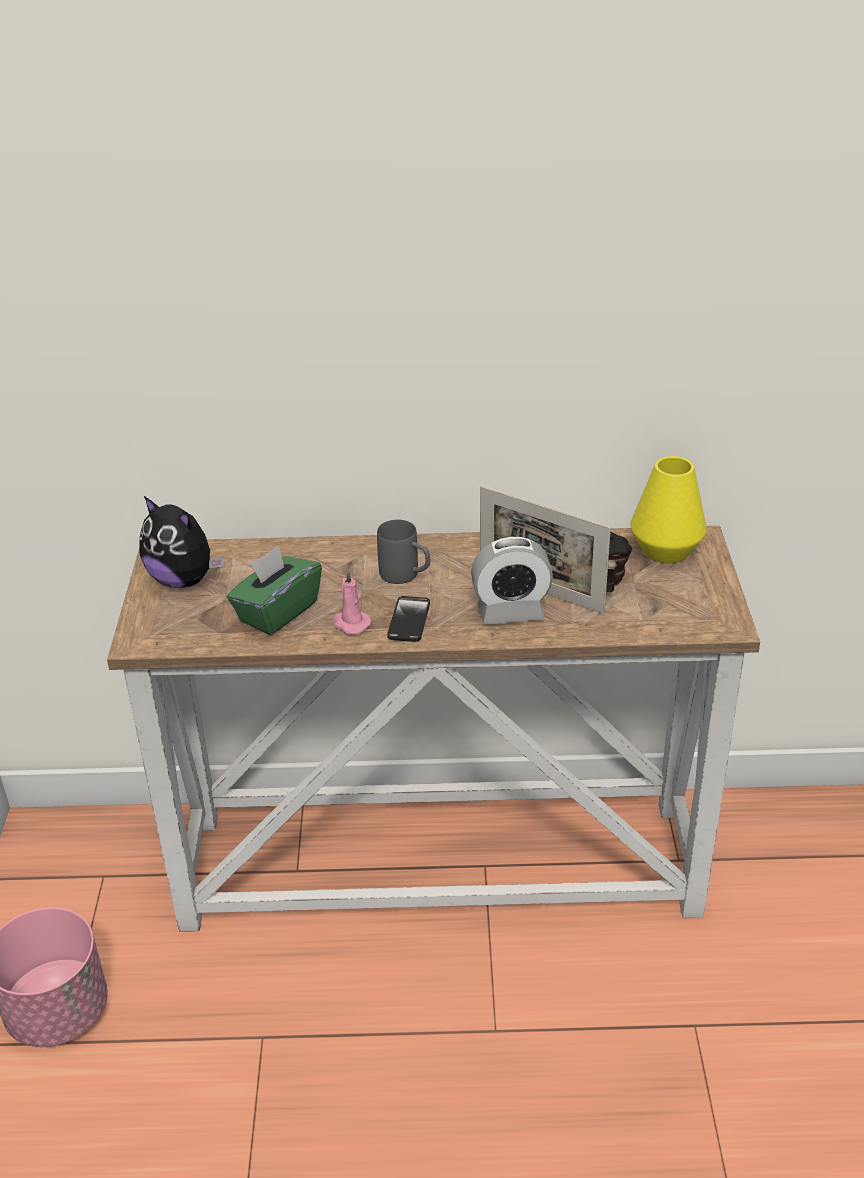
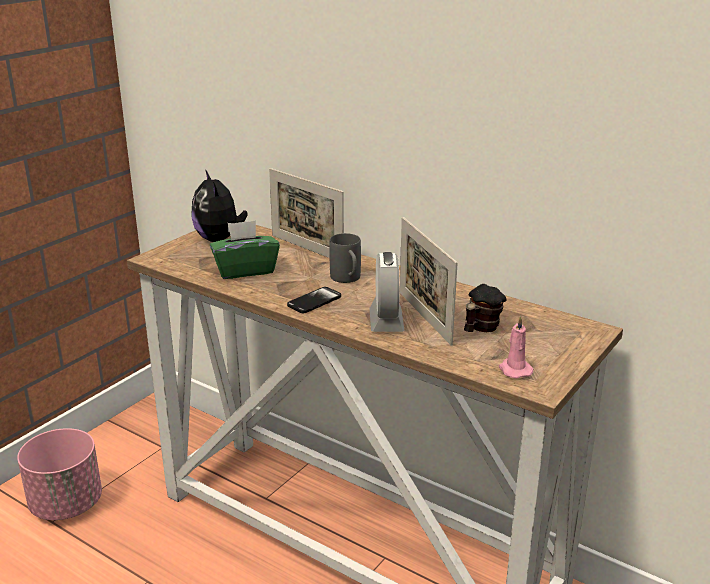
camera: 35 degrees right, 10 degrees down
(306, 551) = (306, 248): none -> picture frame
(350, 624) = (277, 290): pink candle -> pink candle (514, 370)
(511, 612) = (386, 321): alarm clock -> alarm clock turned 120 degrees counterclockwise
(665, 550) = (554, 327): yellow vase -> none

